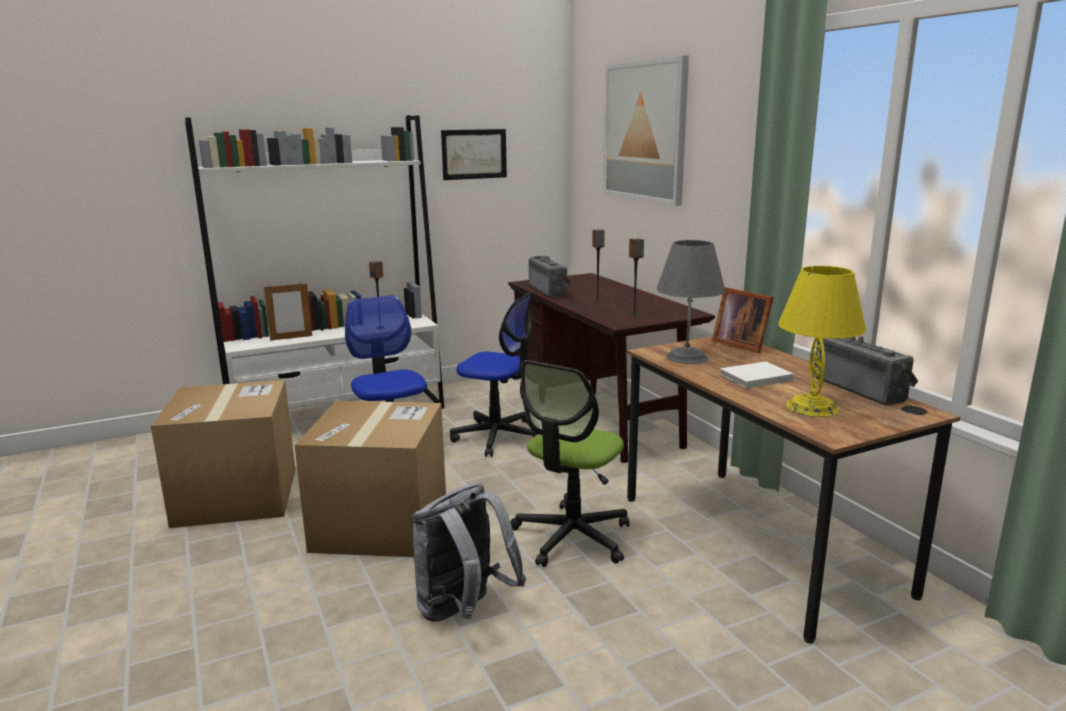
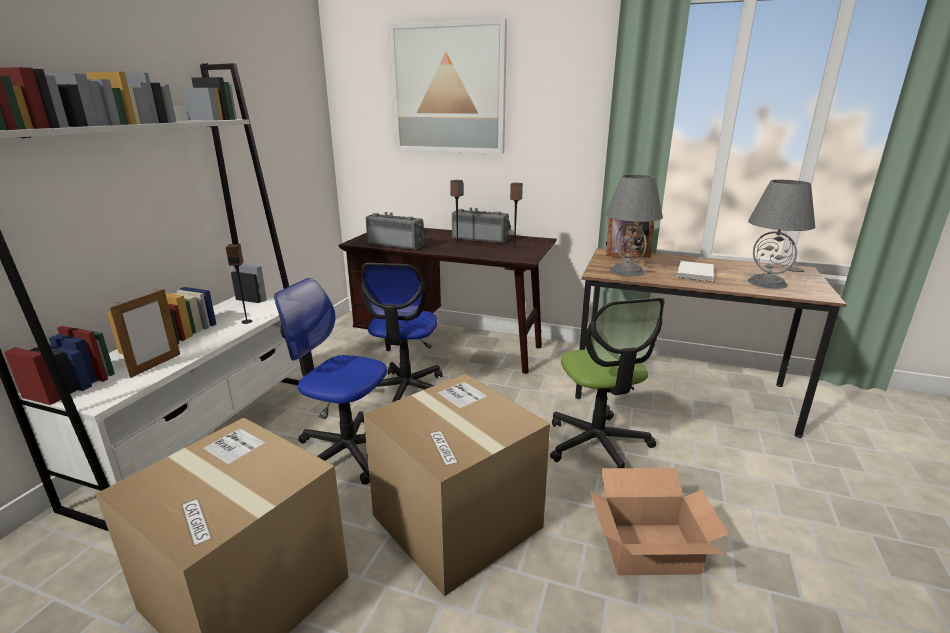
camera: 45 degrees left, 5 degrees up
(464, 611) = (650, 549): grey backpack -> cardboard box
(474, 154) = (262, 114): picture -> none
(498, 436) = (406, 391): office chair -> office chair turned 120 degrees clockwise
(813, 407) = (767, 282): yellow table lamp -> grey table lamp
(862, 389) = (748, 264): radio -> radio (481, 238)

